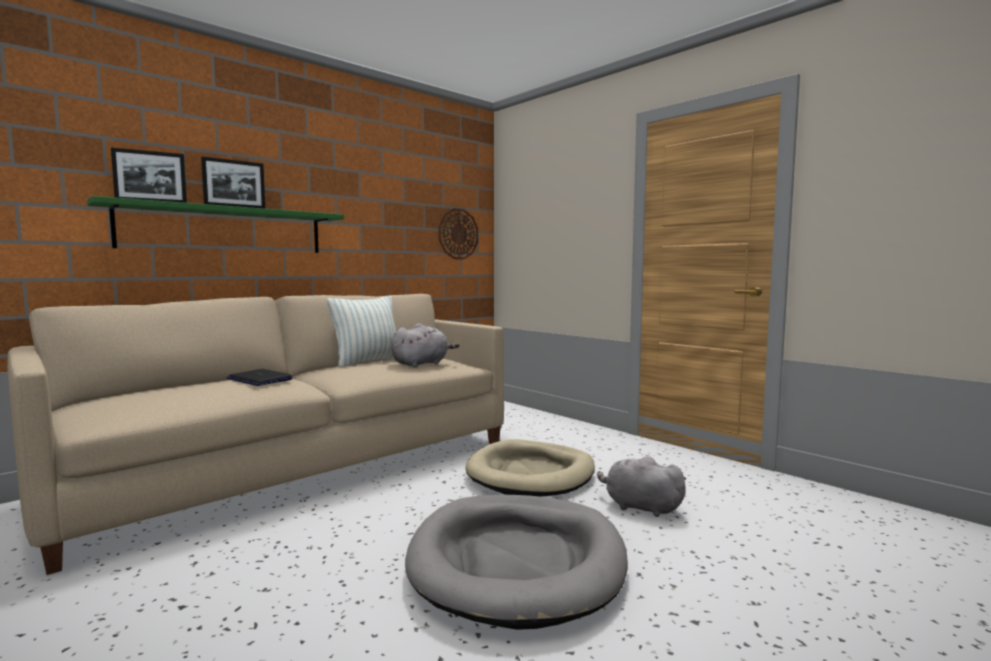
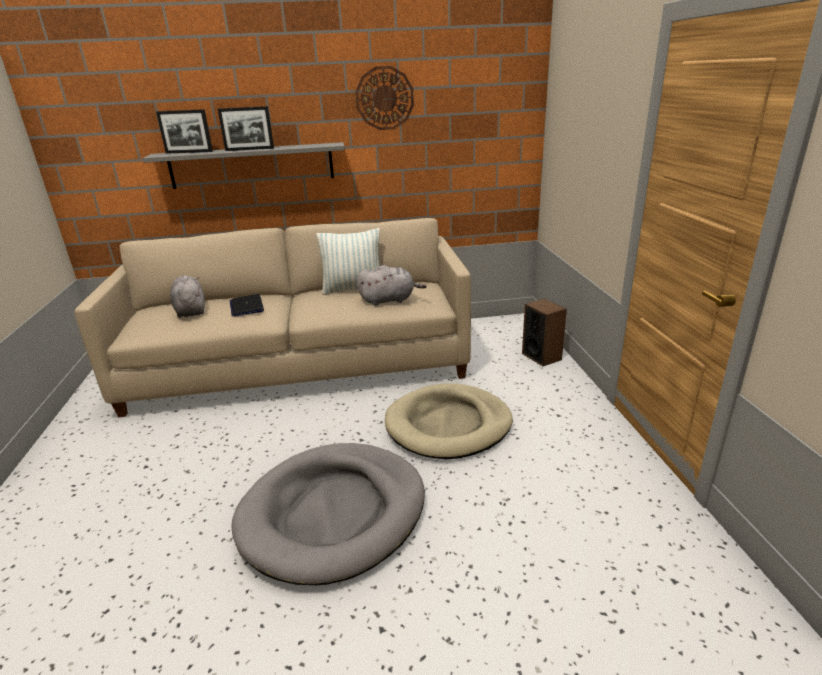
camera: 35 degrees right, 20 degrees up
(226, 230) = (252, 165): green shelf -> grey shelf
(458, 234) = (492, 142): wall clock -> wall clock (384, 98)
(542, 420) = (541, 356): none -> speaker
(639, 507) = (491, 498): grey plush toy -> grey plush toy (190, 310)

